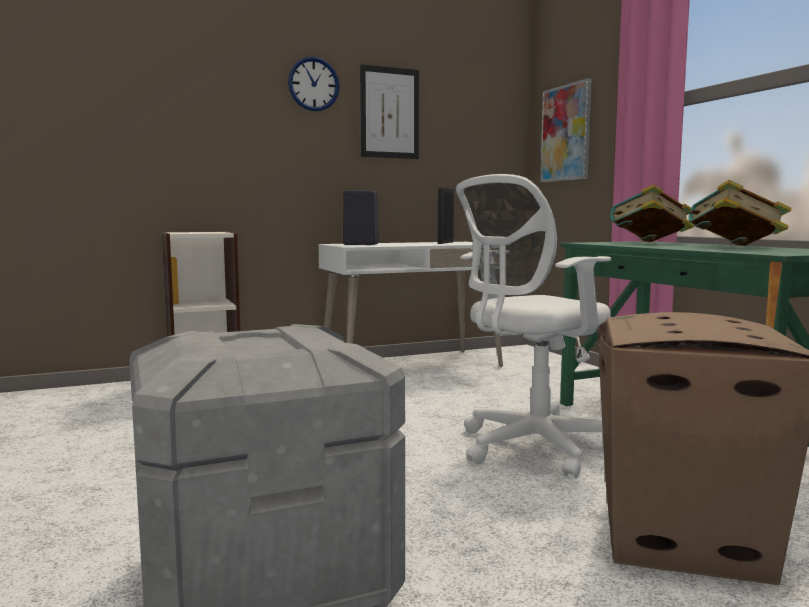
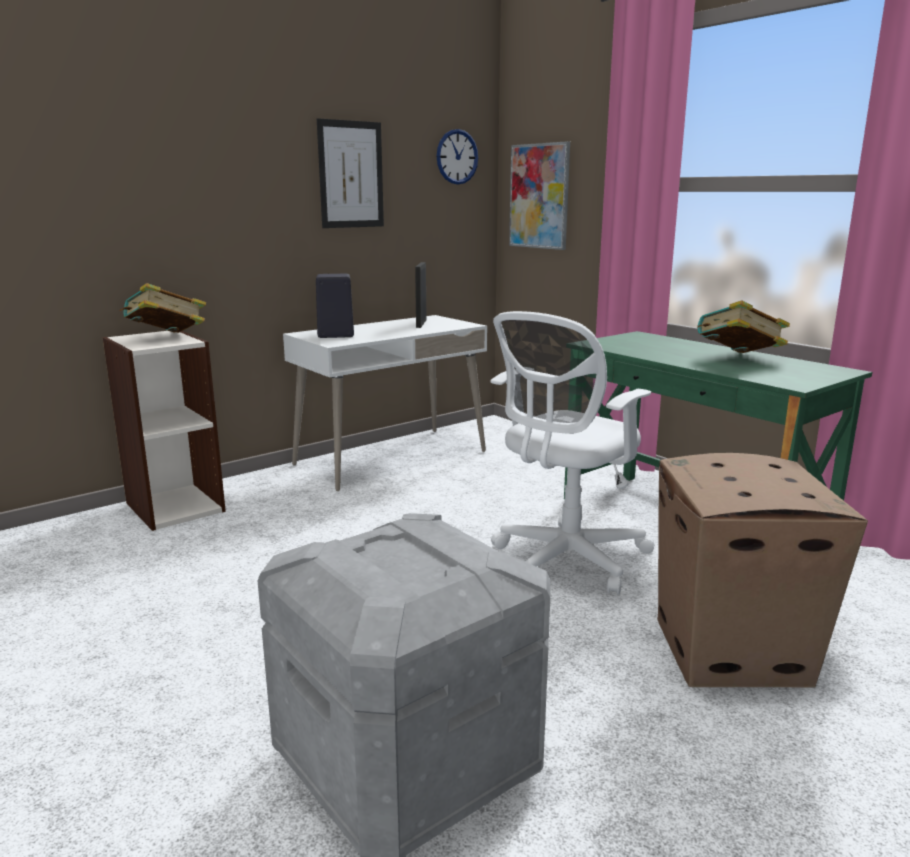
camera: 15 degrees left, 10 degrees up
(313, 84) = (265, 144): wall clock -> wall clock (457, 157)
(649, 243) = (652, 344): book -> book (166, 337)

